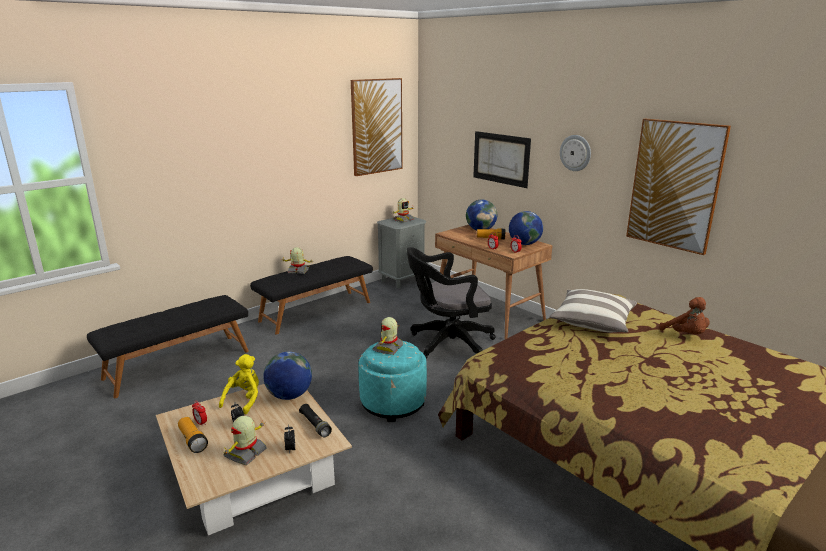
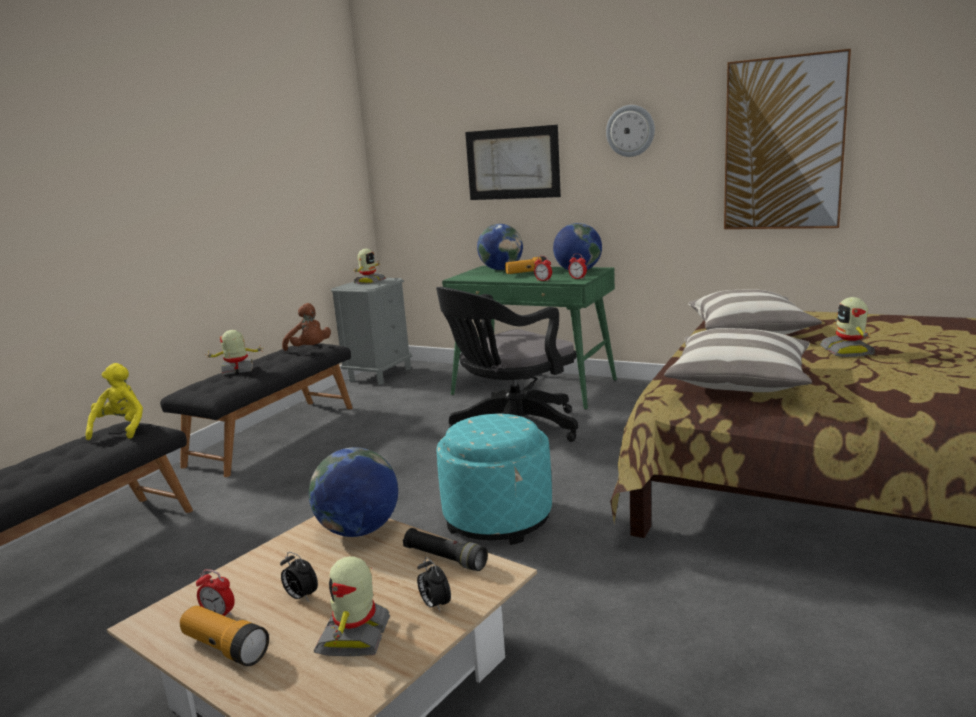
camera: 20 degrees left, 5 degrees down
(244, 400) = (279, 558): yellow plush toy -> yellow plush toy (121, 429)
(376, 126) = (313, 141): picture -> none
(388, 348) = (482, 425): toy robot -> toy robot (848, 351)
(488, 314) = (535, 387): brown desk -> green desk
(535, 363) = (739, 381): none -> pillow
(686, 335) = (870, 323): brown plush toy -> brown plush toy (310, 350)

